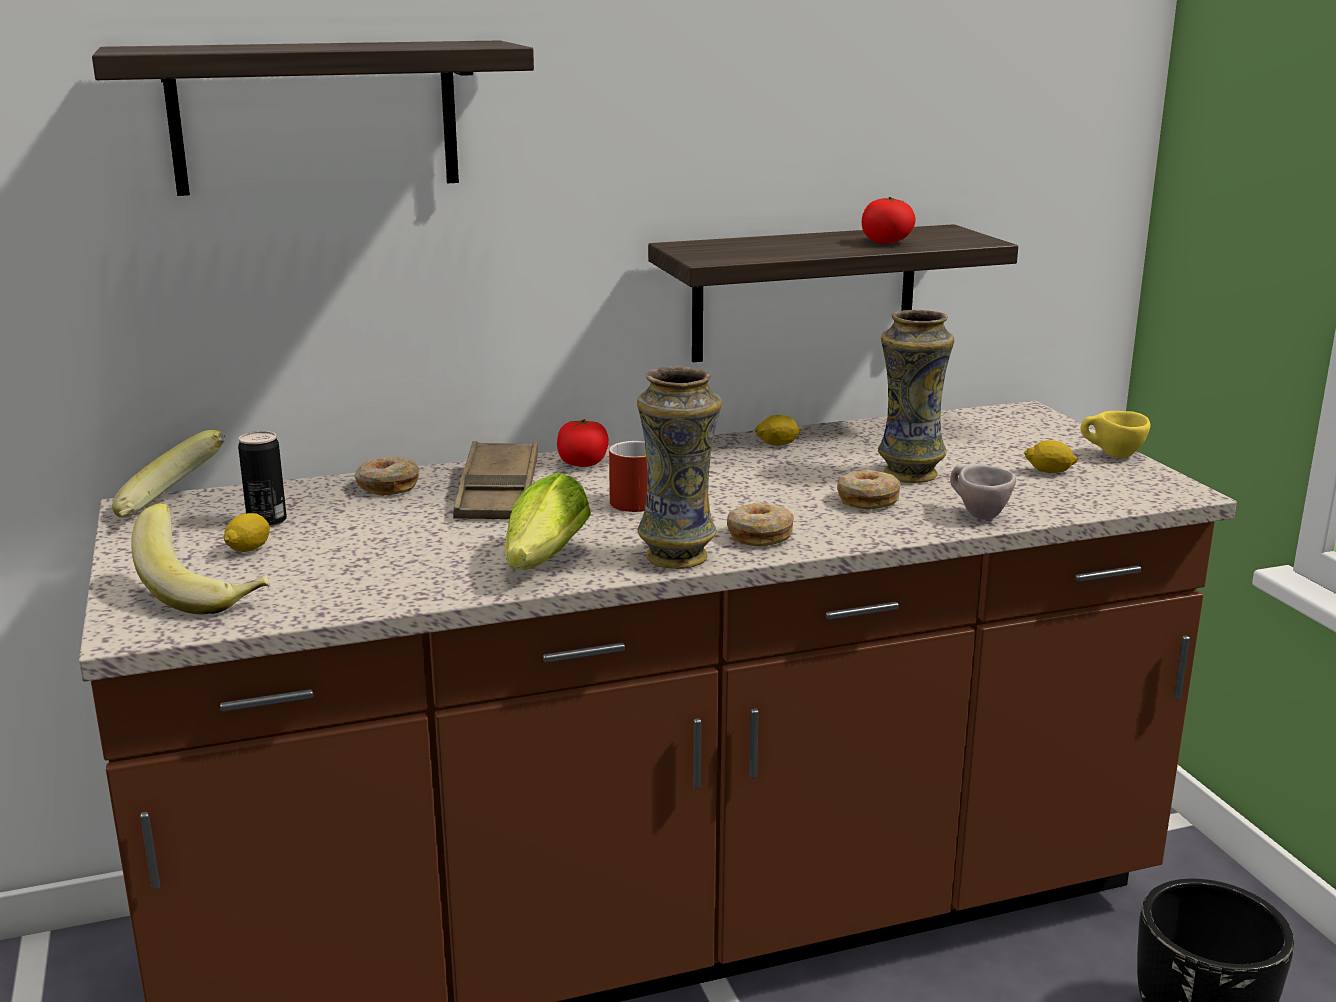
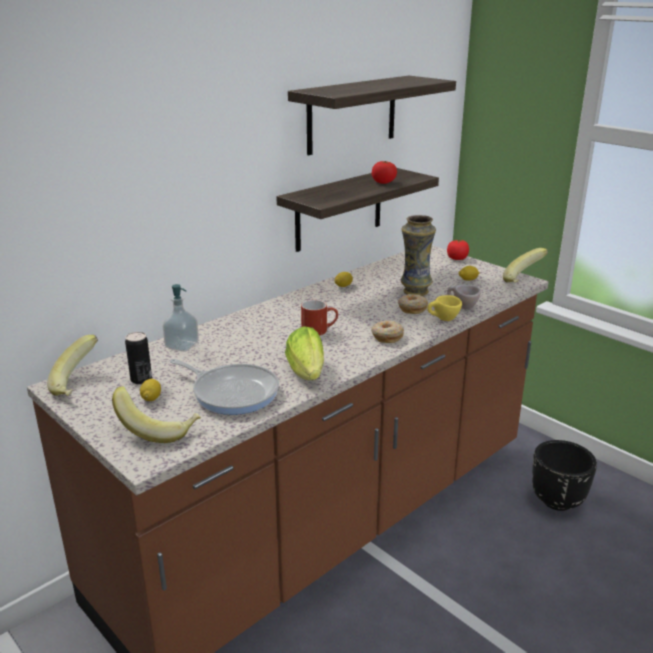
camera: 25 degrees left, 5 degrees up
(315, 117) = (122, 152): shelf -> shelf (352, 114)
(381, 566) = (232, 392): none -> frying pan
(387, 486) = (182, 346): donut -> soap dispenser
(498, 492) = (243, 338): brown tray -> none
(582, 463) = (265, 313): tomato -> tomato (457, 258)
(678, 557) = (364, 355): vase -> none
(1111, 455) = (483, 267): yellow cup -> yellow cup (443, 320)
(1177, 491) = (524, 280): none -> banana

